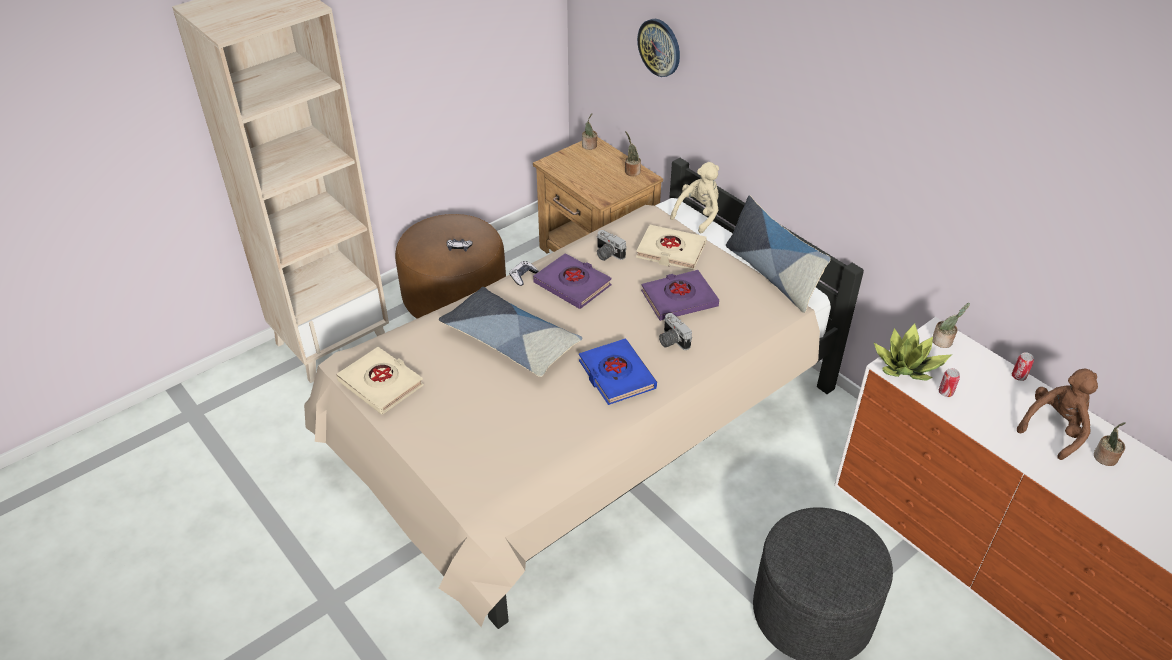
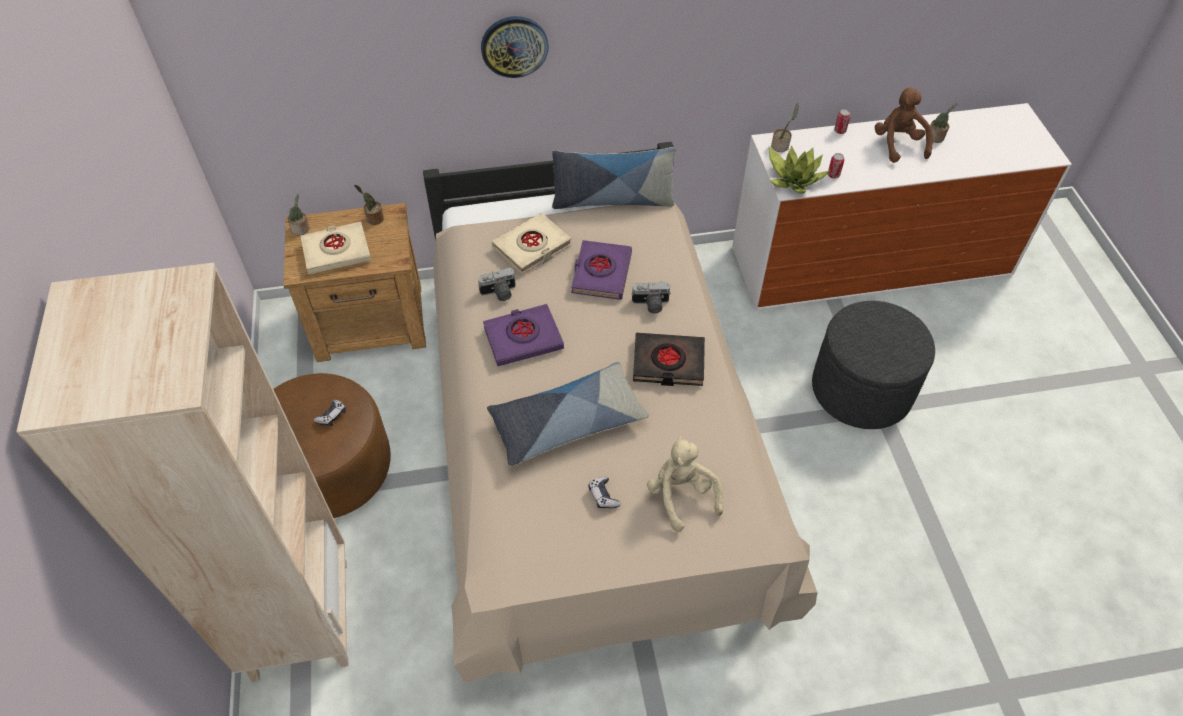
camera: 60 degrees left, 10 degrees up
(381, 384) = (555, 558): beige book -> beige book (337, 251)
(523, 276) = (479, 371): game controller -> game controller (603, 496)
(616, 375) = (668, 363): blue book -> black book
(659, 47) = (352, 78): wall clock -> wall clock (514, 46)
(698, 215) = (493, 204): beige plush toy -> beige plush toy (681, 495)

